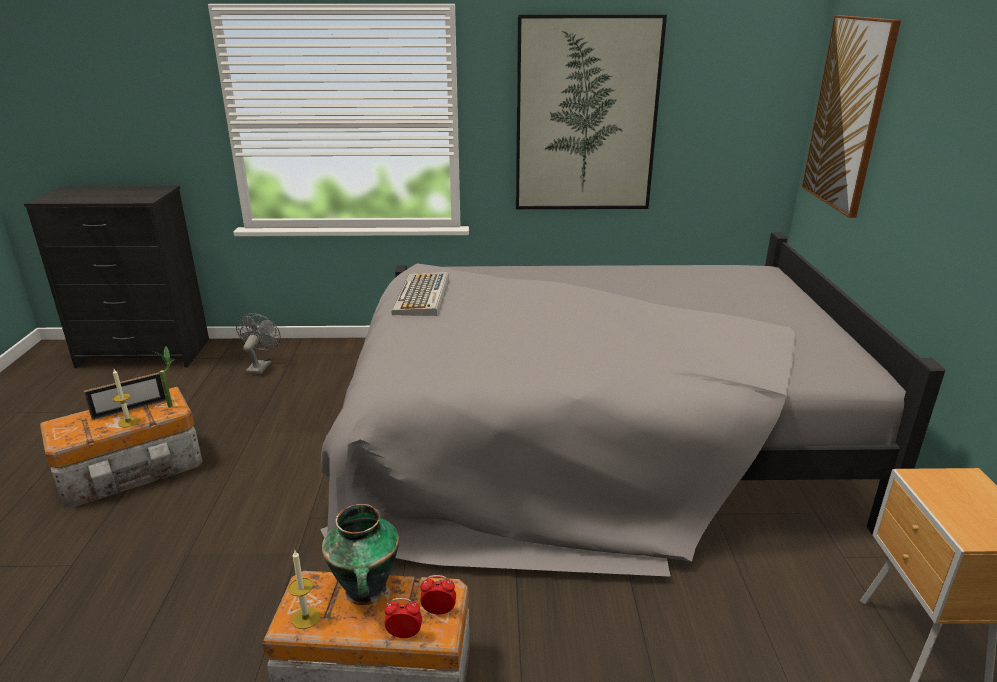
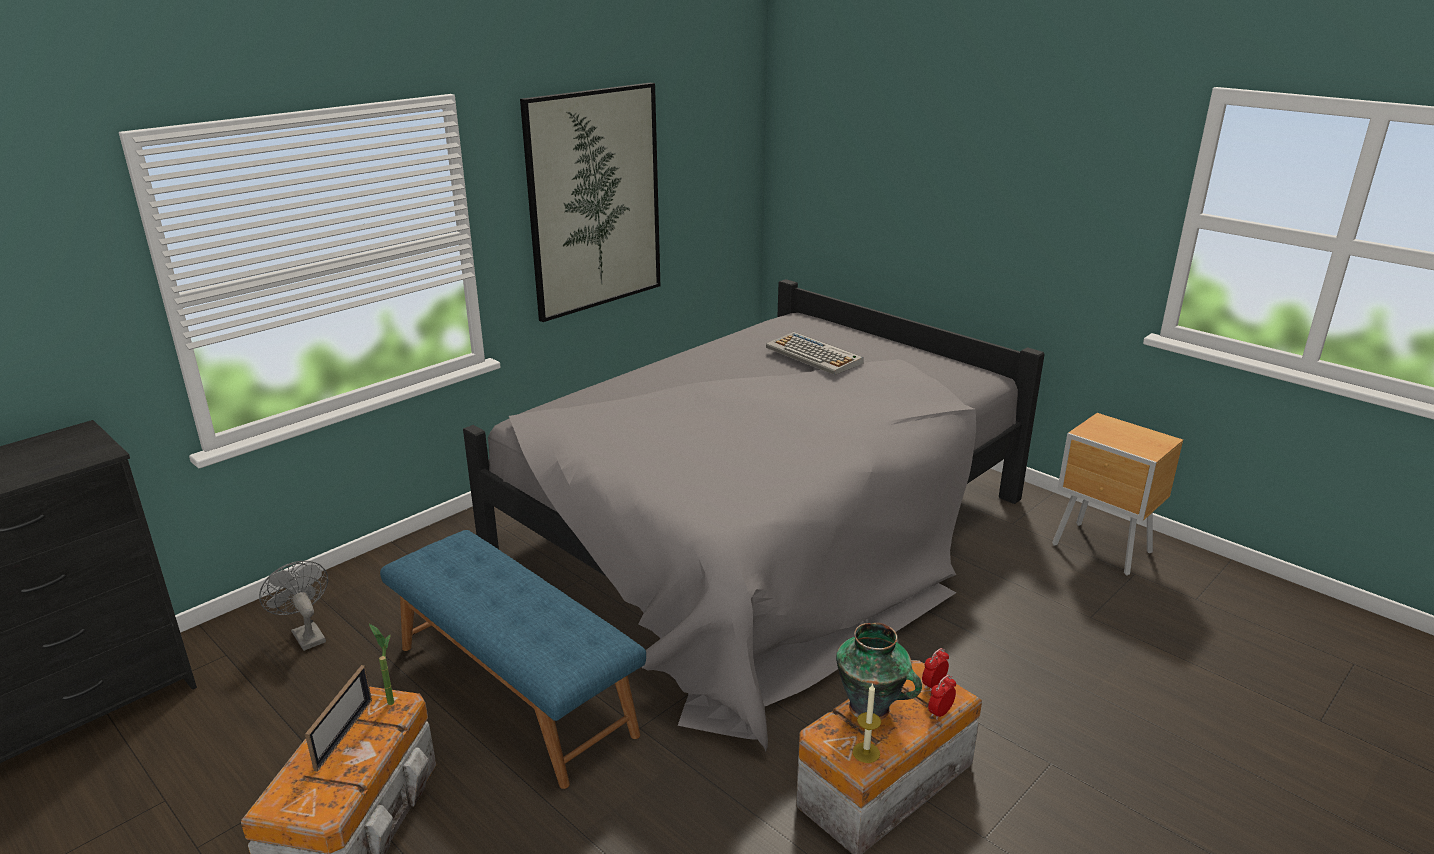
camera: 45 degrees left, 0 degrees up
(128, 422) = (373, 744): candle -> none
(293, 451) = (516, 688): none -> blue bench
(422, 296) = (591, 444): keyboard -> keyboard (815, 355)
(848, 114) = (826, 161): picture -> none

